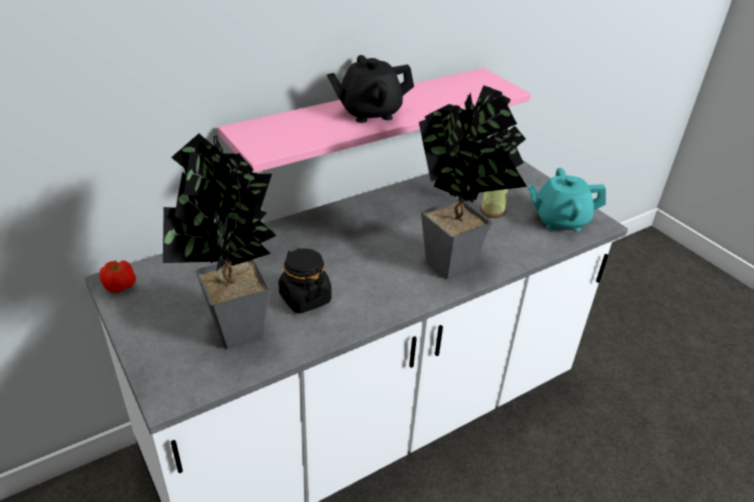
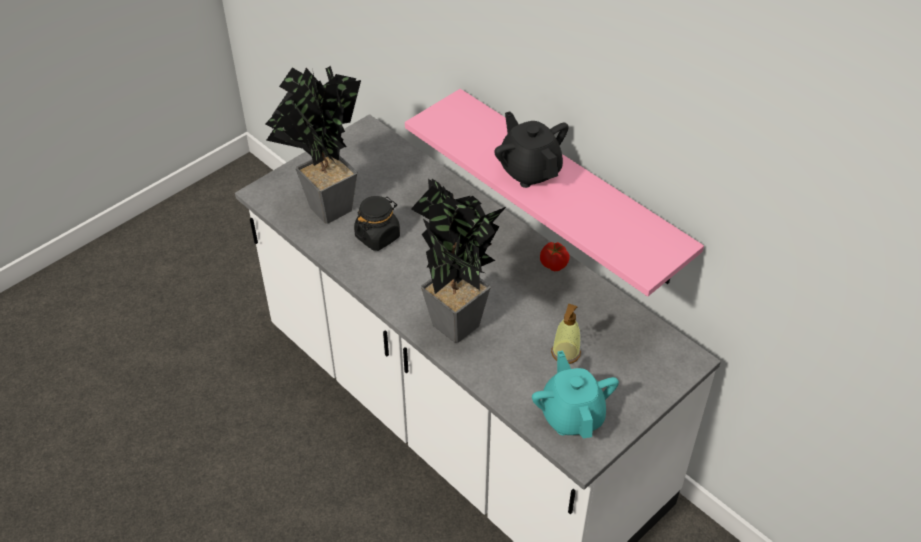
camera: 80 degrees right, 10 degrees up
(120, 286) = (362, 135): tomato -> tomato (554, 265)

